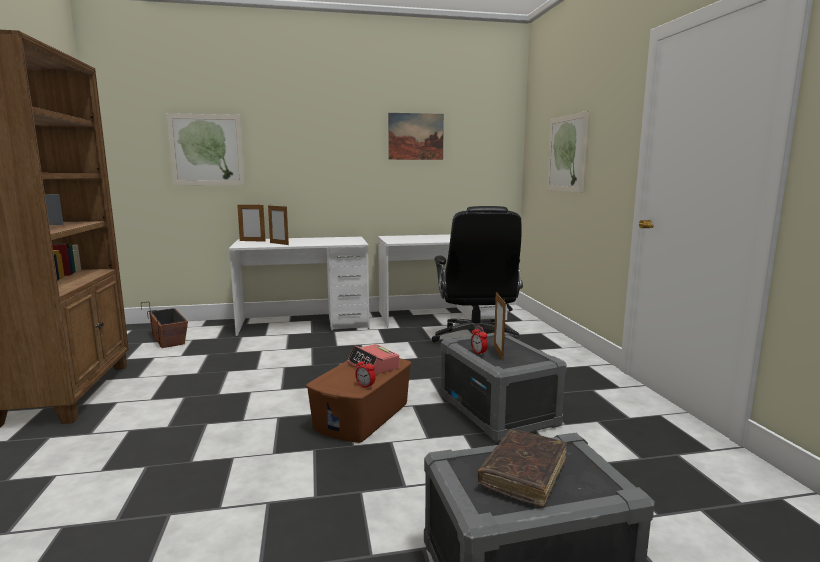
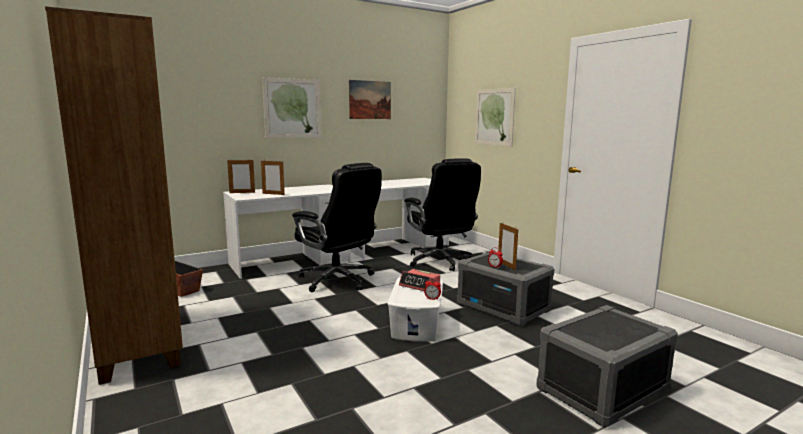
camera: 20 degrees left, 0 degrees up
(206, 150) = (193, 110): picture -> picture (292, 108)
(332, 349) = (338, 280): none -> black office chair
(363, 416) = (417, 324): brown storage box -> white storage box
(523, 474) = (605, 329): brown book -> none

